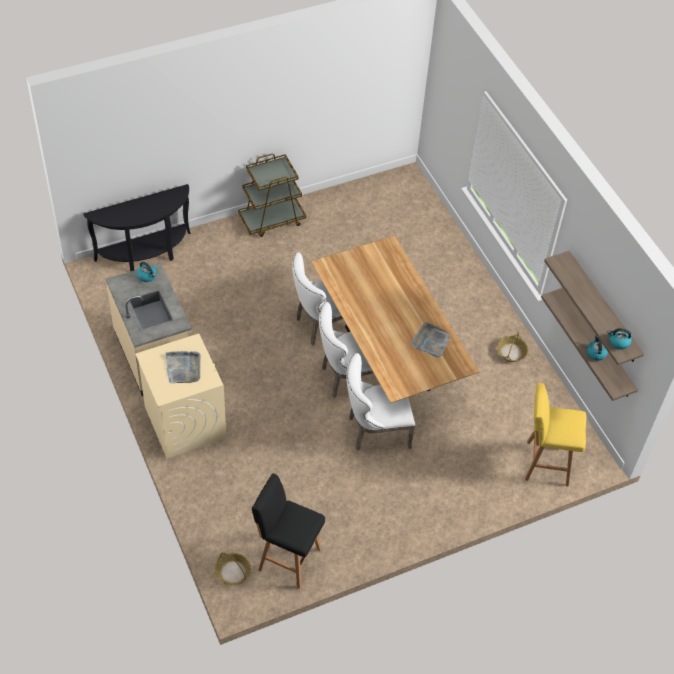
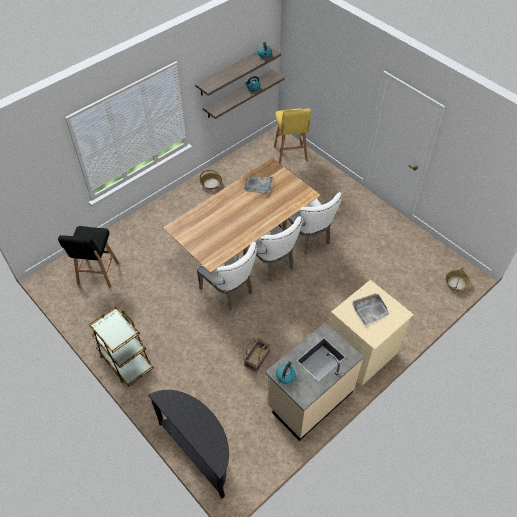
camera: 105 degrees left, 0 degrees up
(223, 325) = (256, 359): none -> basket
(287, 558) = (428, 257): black stool -> black stool (97, 274)

